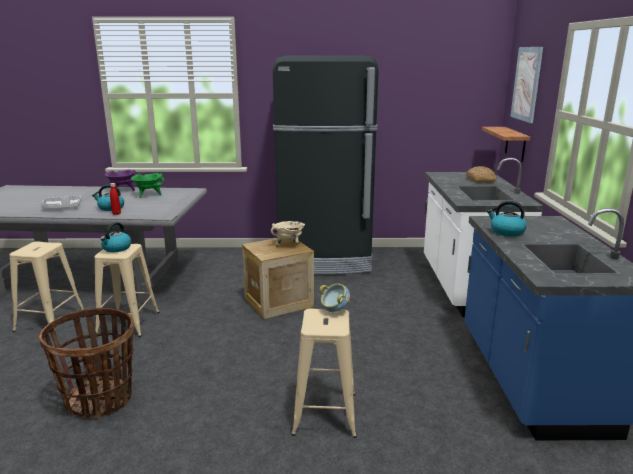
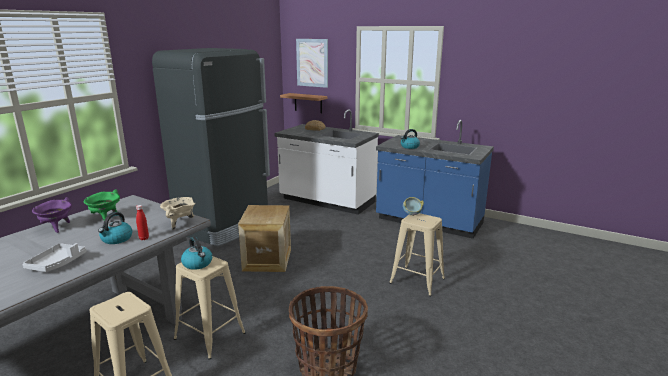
camera: 60 degrees left, 0 degrees up
(289, 245) = (267, 209): beige cooking pot -> beige cooking pot (180, 223)

